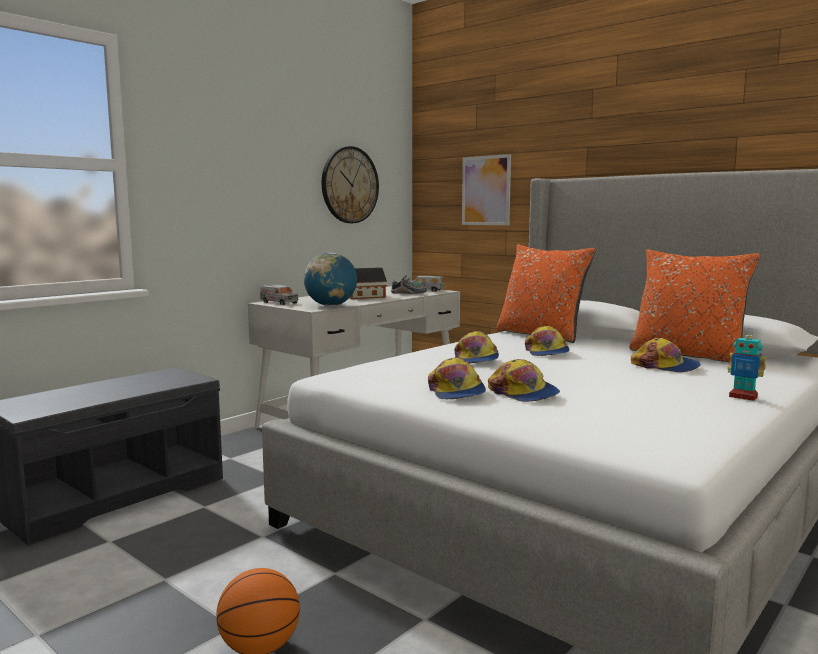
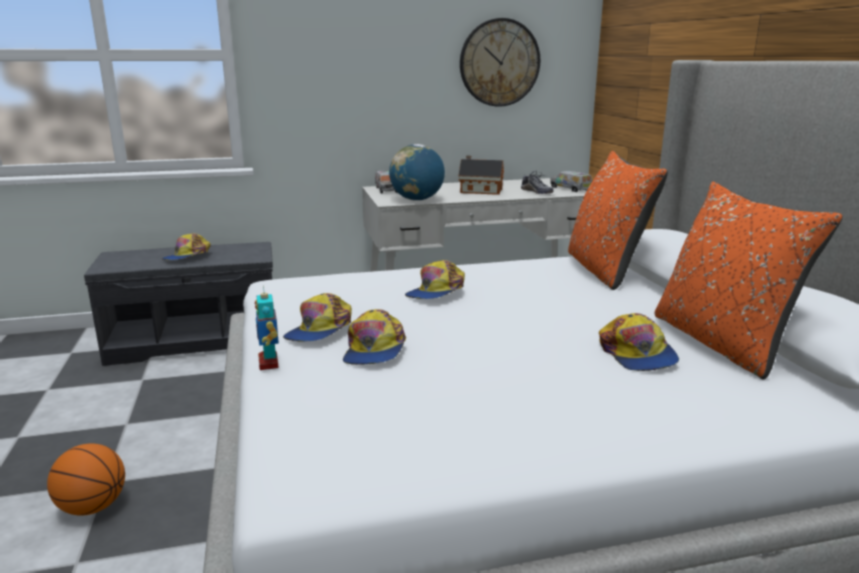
camera: 35 degrees right, 10 degrees up
(486, 190) = (654, 70): picture -> none
(546, 352) = (541, 298): cap -> cap (187, 256)
(743, 397) = (609, 434): toy robot -> toy robot (269, 363)

